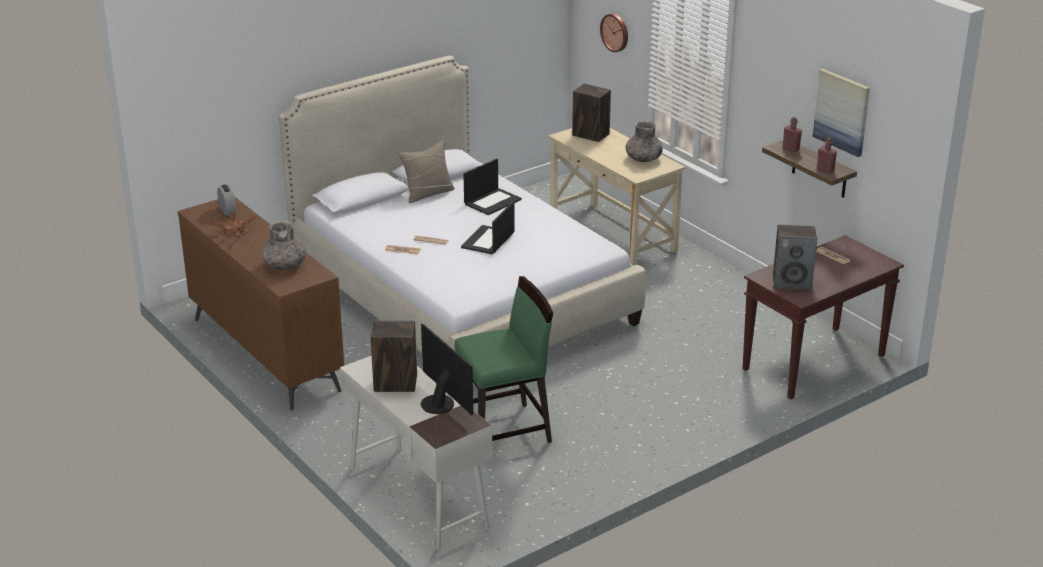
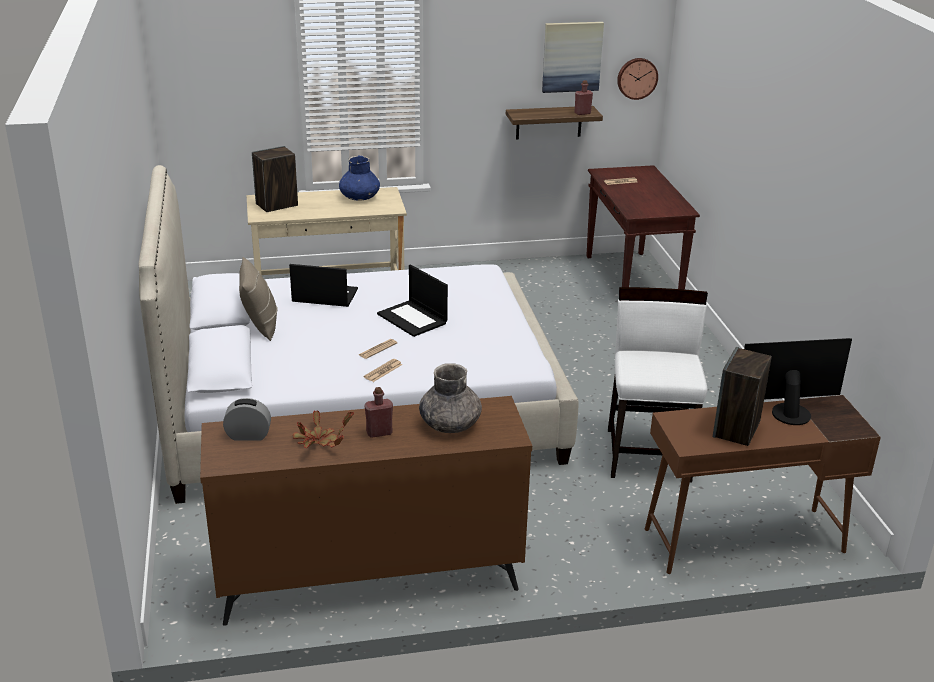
camera: 65 degrees left, 0 degrees up
(417, 496) = (743, 540): white desk -> brown desk
(492, 201) = (324, 296): laptop -> laptop turned 60 degrees counterclockwise
(505, 431) = (649, 454): green chair -> white chair
(615, 32) = (236, 90): wall clock -> wall clock (637, 78)
(643, 159) = (359, 197): grey vase -> blue vase
(791, 149) = (529, 113): red bottle -> red bottle (379, 432)
(792, 283) = (654, 206): speaker -> none

